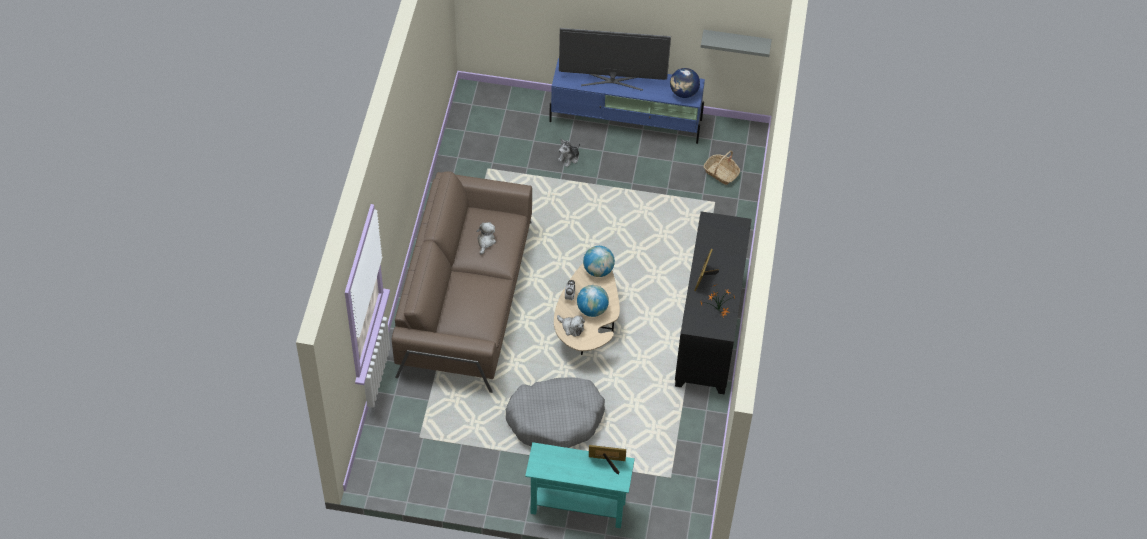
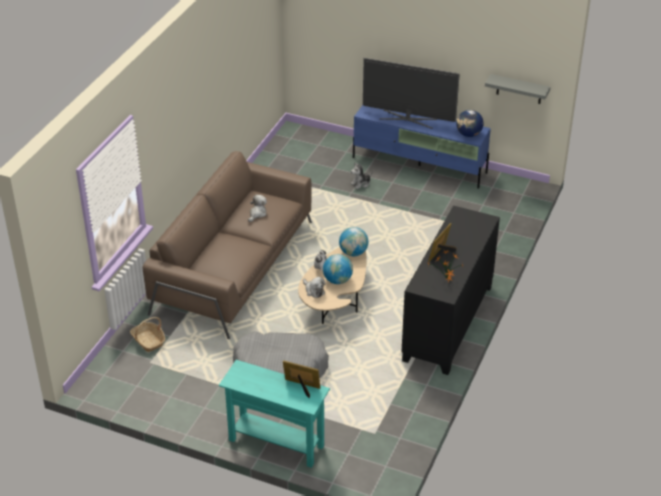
camera: 15 degrees right, 15 degrees down
(721, 173) = (493, 211): basket -> basket (148, 341)

